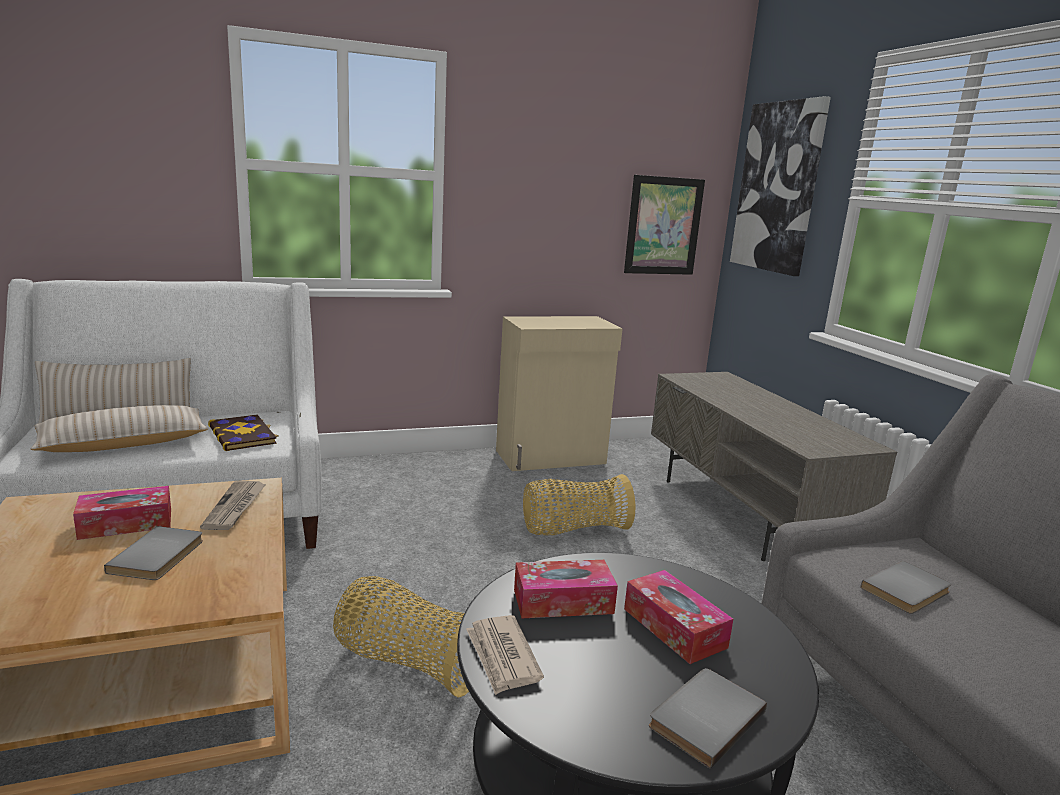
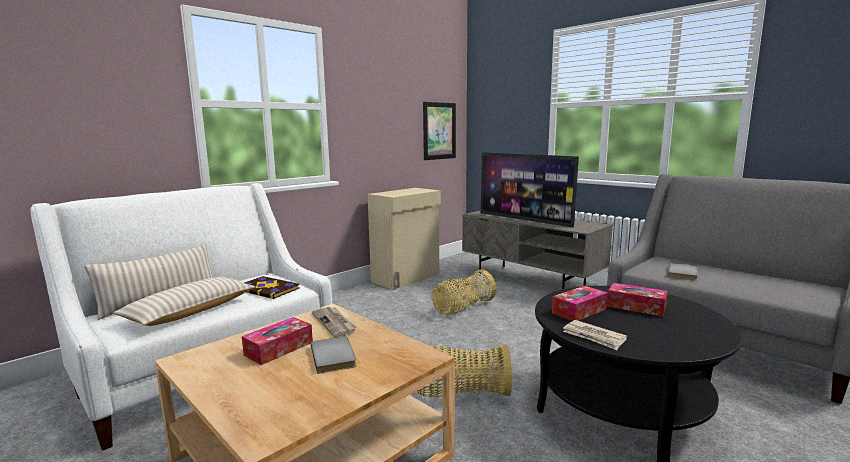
camera: 25 degrees left, 5 degrees down
(703, 717) = (697, 331): grey book -> none
(742, 406) = (524, 220): none -> television
(778, 187) = (501, 103): picture -> none

